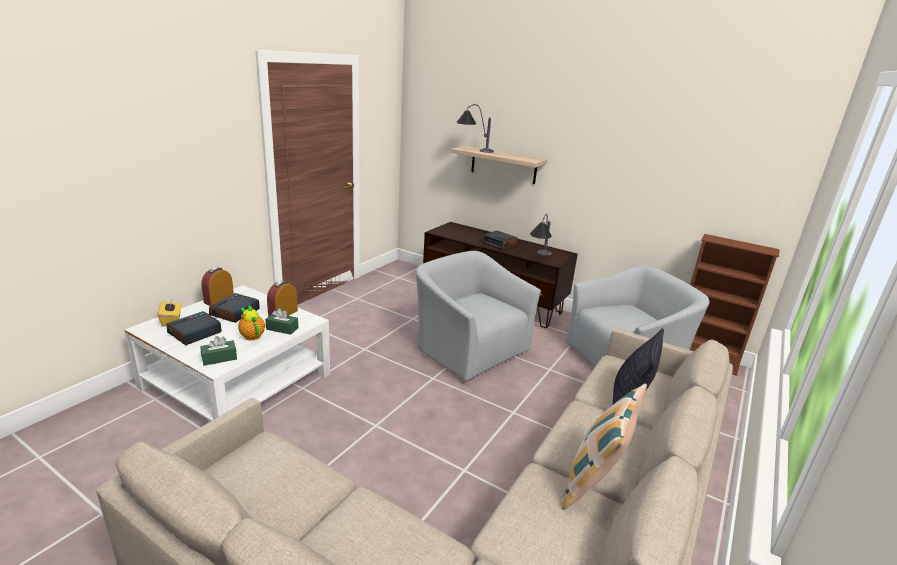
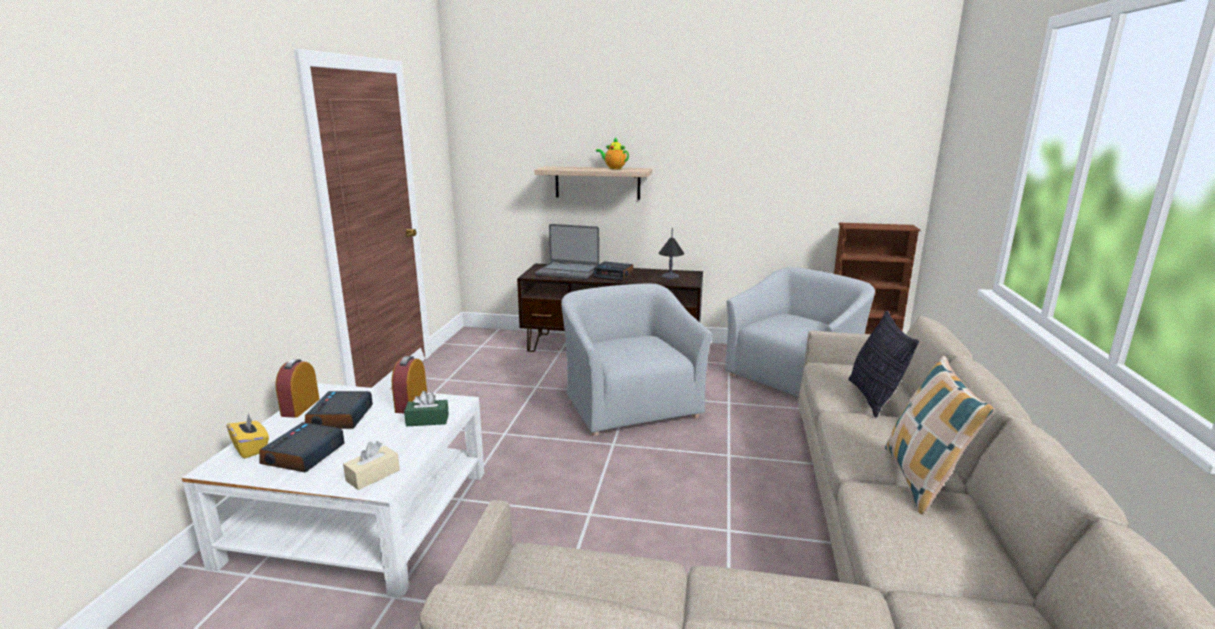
camera: 20 degrees left, 5 degrees down
(219, 358) = (373, 475): green tissue box -> beige tissue box
(252, 335) = (393, 438): teapot -> teapot (613, 168)
(467, 233) = (568, 272): none -> laptop
(469, 351) = (629, 405): grey armchair -> grey armchair turned 45 degrees clockwise
(472, 149) = (559, 168): table lamp -> none

